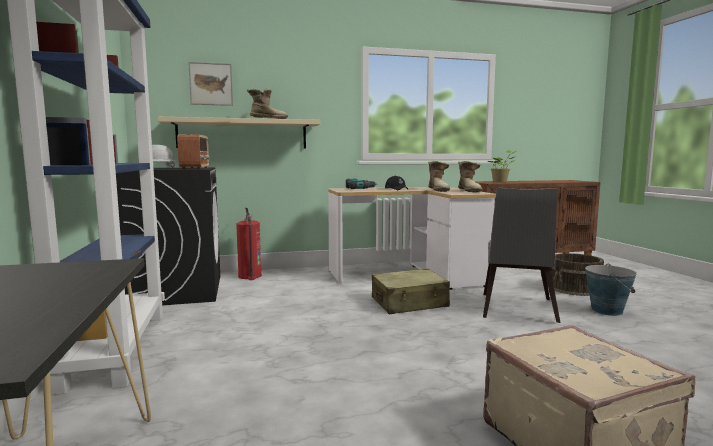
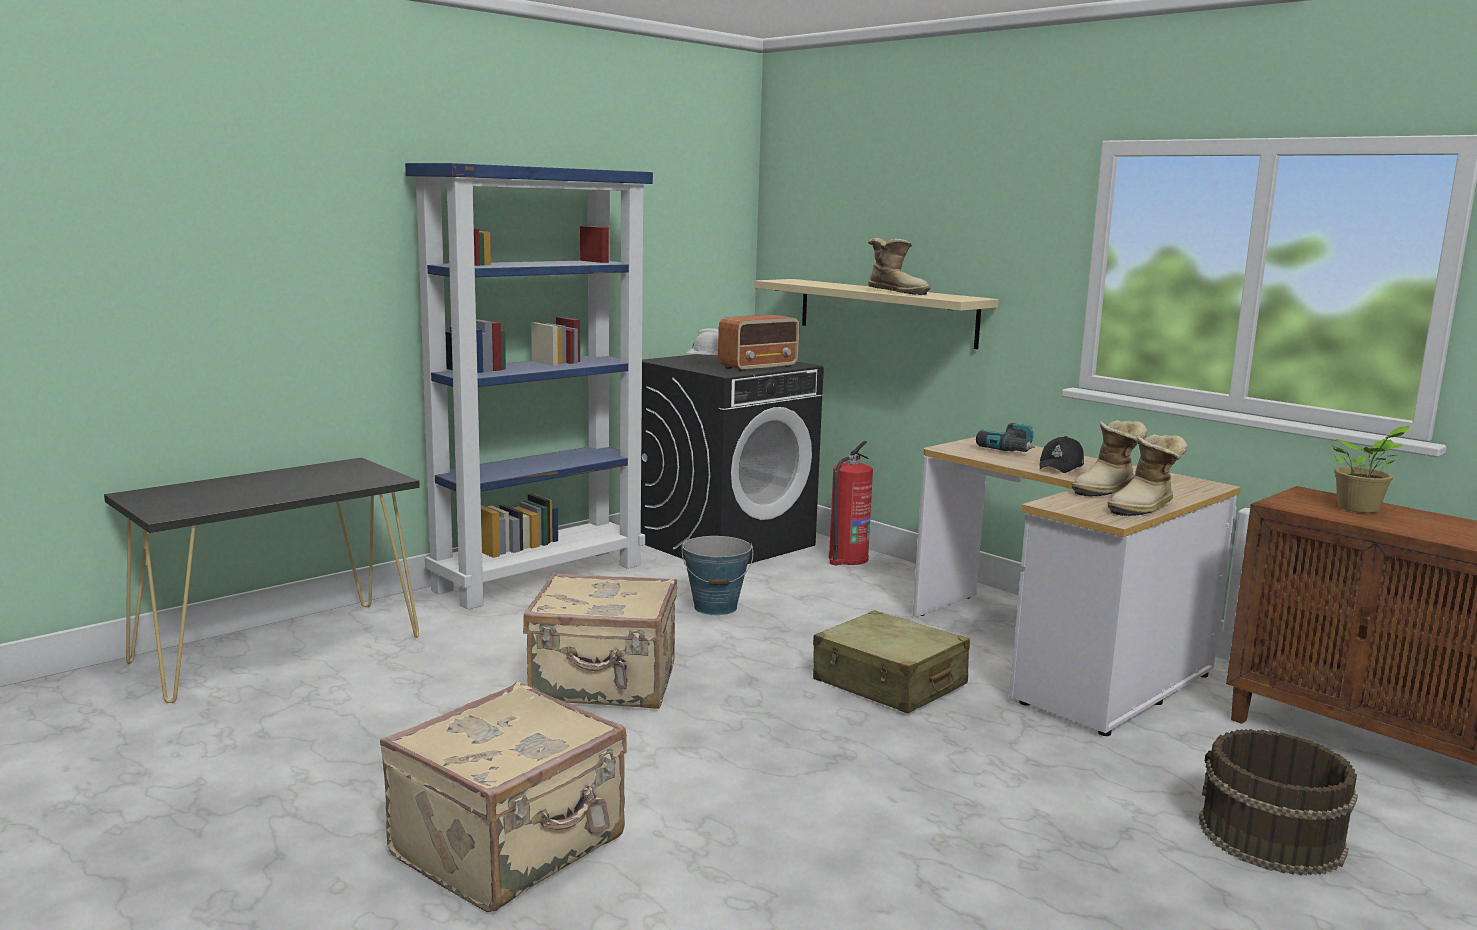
camera: 60 degrees right, 5 degrees up
(211, 84) = (852, 223): picture -> none
(341, 364) = (604, 684): none -> beige suitcase
(516, 310) = (988, 777): grey chair -> none
(607, 310) = (1137, 879): bucket -> bucket (716, 607)

